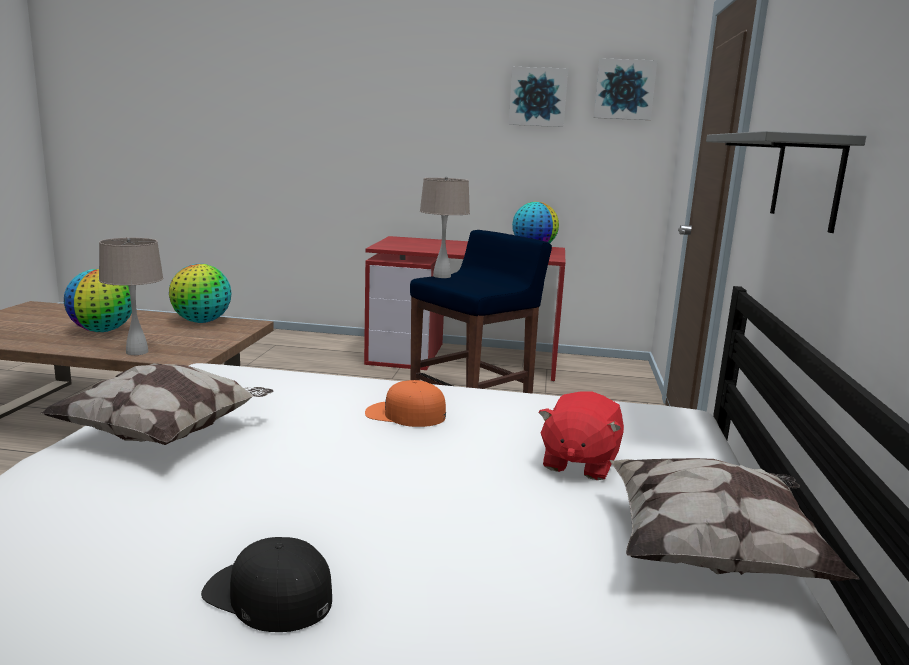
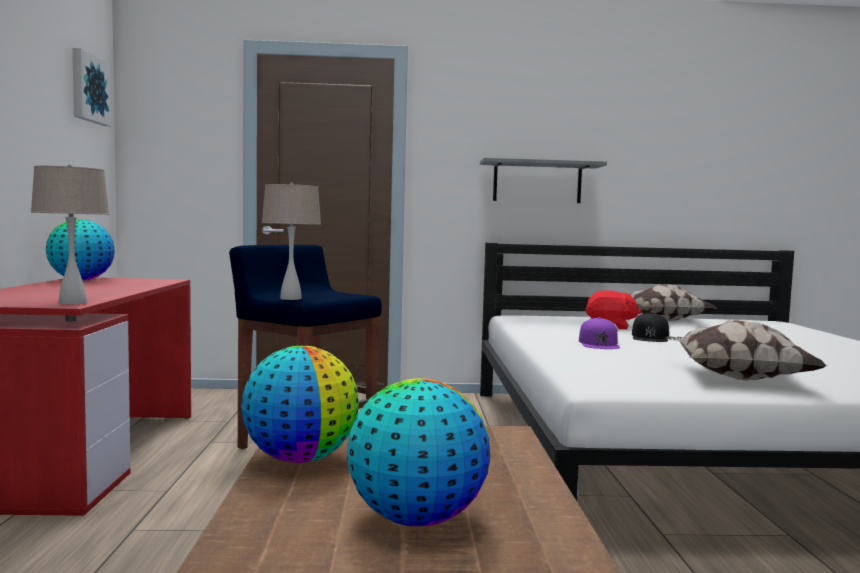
camera: 100 degrees left, 10 degrees down
(137, 352) = (511, 463): beige table lamp -> beige table lamp (73, 302)
(268, 594) = (812, 349): black cap -> black cap (650, 337)
(405, 414) = (599, 343): orange cap -> purple cap
(538, 97) = (35, 80): picture -> none

